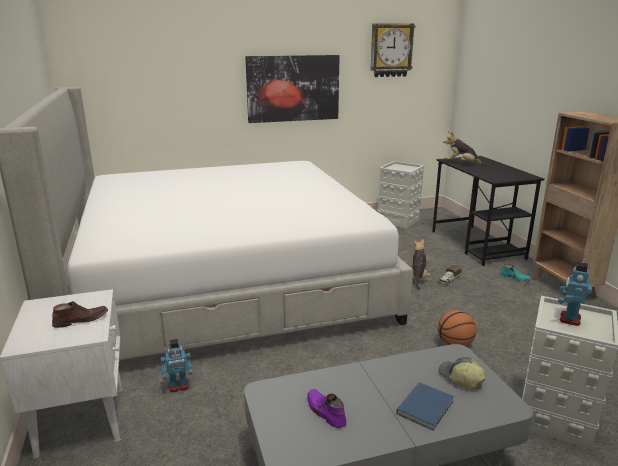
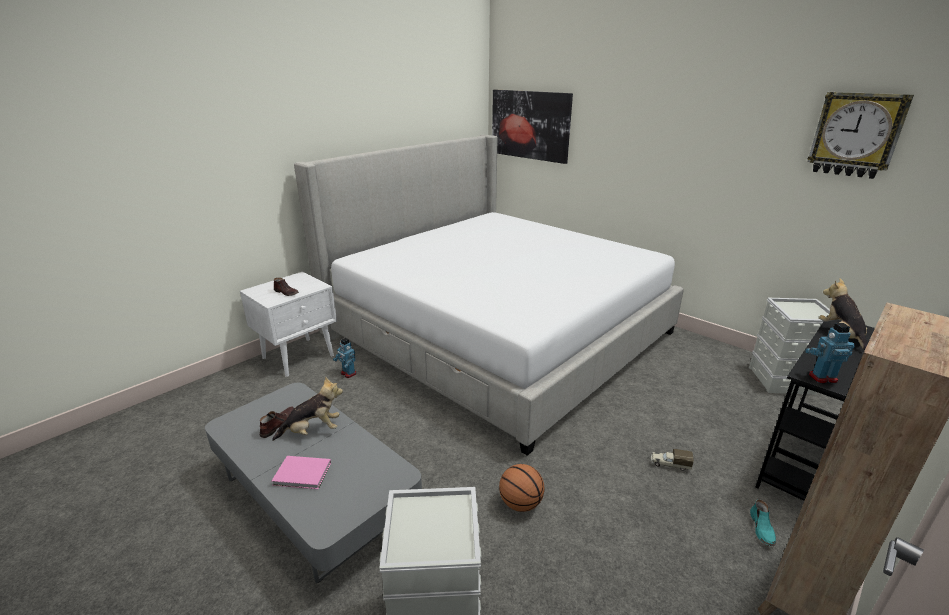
camera: 60 degrees right, 5 degrees up
(293, 88) = (688, 168): picture -> picture (530, 125)
(325, 412) = (278, 424): purple shoe -> brown shoe
(418, 278) = (641, 438): plush toy -> plush toy (313, 431)
(426, 407) = (303, 474): blue book -> pink book
(460, 378) = (357, 486): cap -> none
(569, 319) = (435, 521): toy robot -> toy robot (822, 377)

